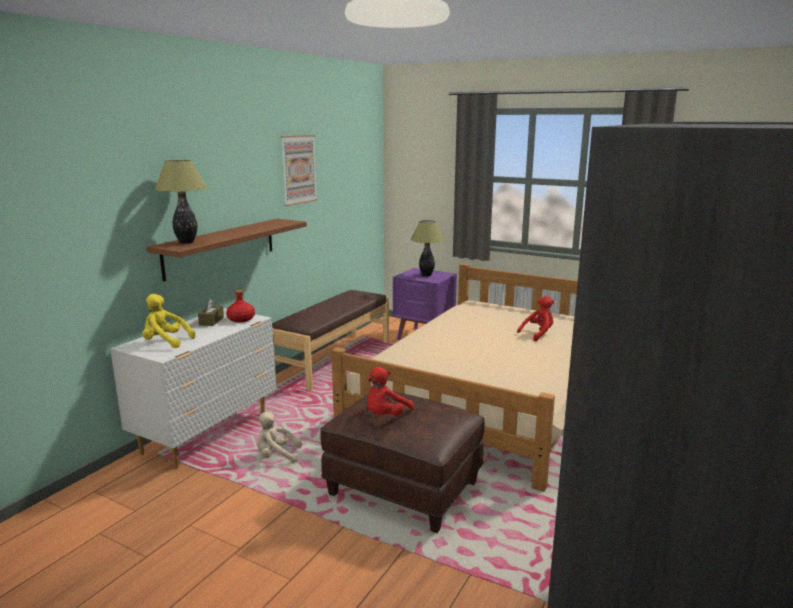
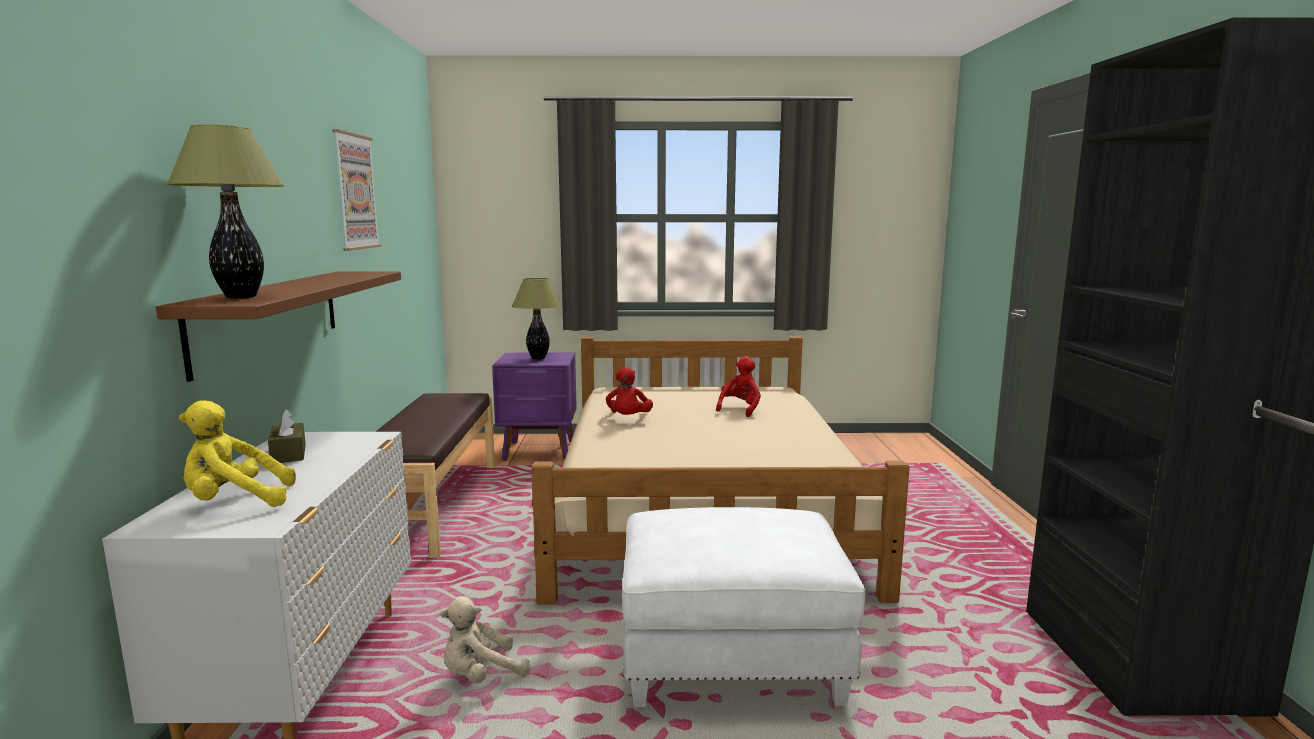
camera: 30 degrees left, 5 degrees down
(241, 319) = (347, 442): red bottle -> none
(385, 416) = (719, 541): red plush toy -> red plush toy (628, 419)
(405, 488) = (733, 657): brown ottoman -> white ottoman

